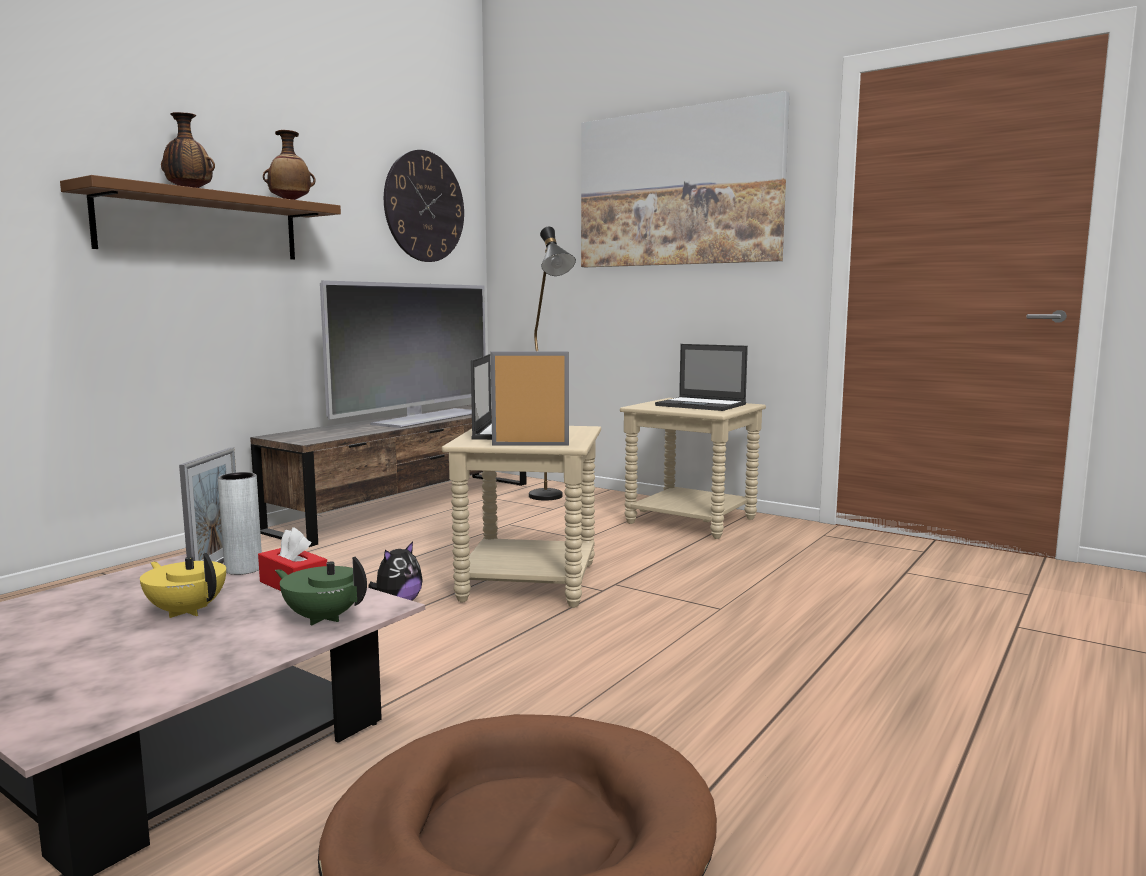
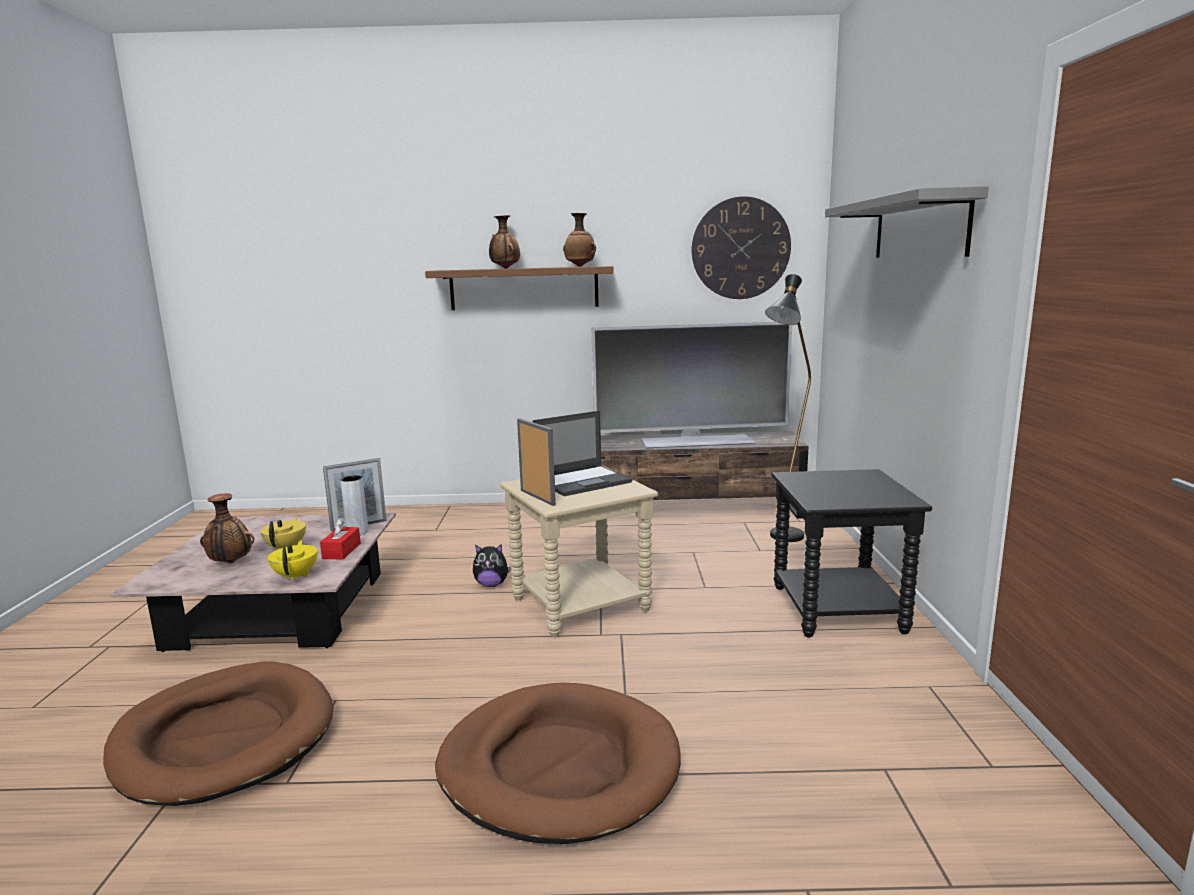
camera: 55 degrees right, 5 degrees up
(146, 653) = (230, 563): none -> vase
(323, 618) = (296, 575): green teapot -> yellow teapot
(678, 188) = (919, 228): picture -> grey shelf
(692, 521) = (839, 609): beige side table -> black side table
(702, 405) = (855, 489): laptop -> none
(809, 659) = (559, 767): none -> brown dog bed

